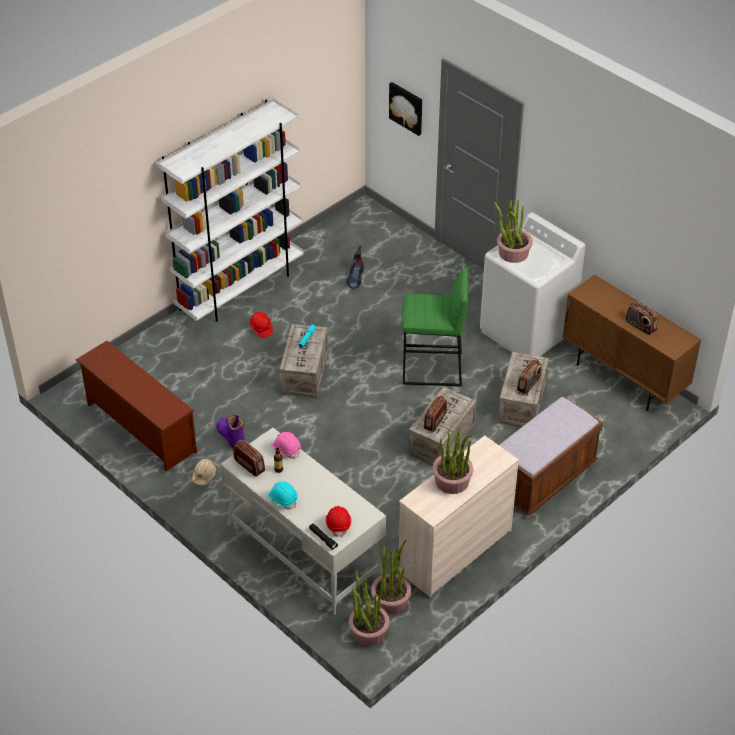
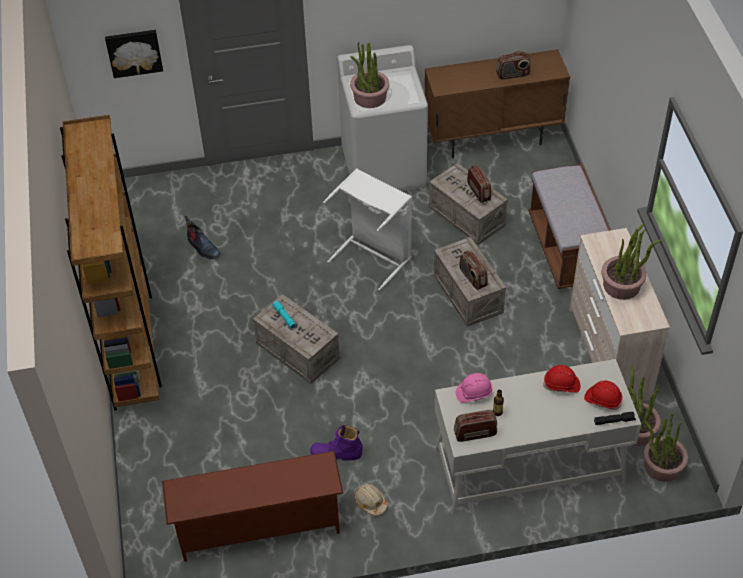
camera: 55 degrees left, 5 degrees up
(240, 288) = (132, 344): white bookcase -> brown bookcase
(261, 329) = (205, 355): red hard hat -> red hard hat (561, 385)
(283, 499) = (540, 427): turquoise hard hat -> none
(432, 369) = (374, 255): green stool -> white laundry basket

